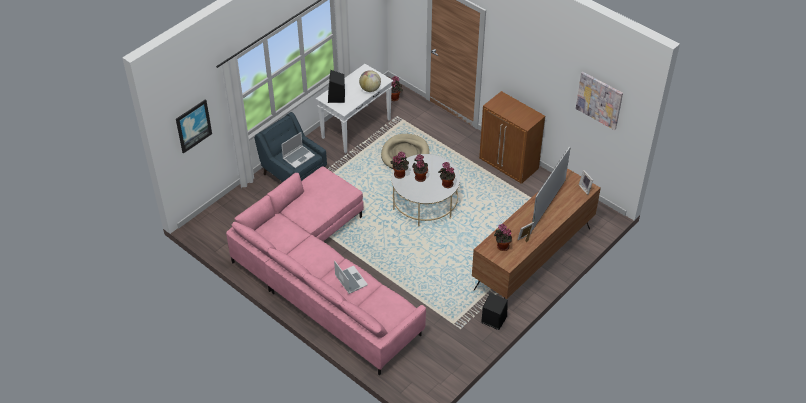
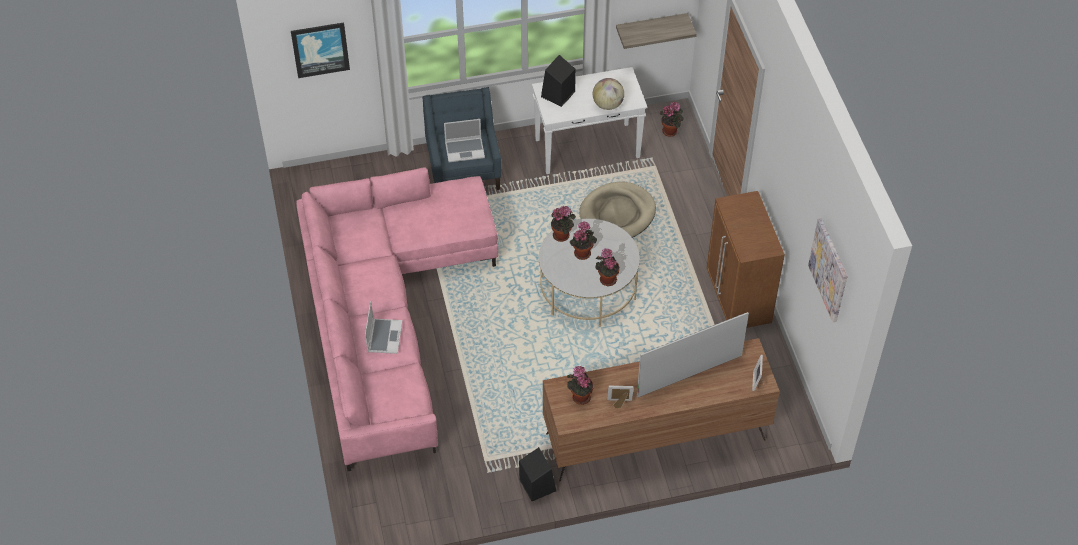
camera: 35 degrees right, 5 degrees up
(366, 33) = (651, 27): none -> shelf

